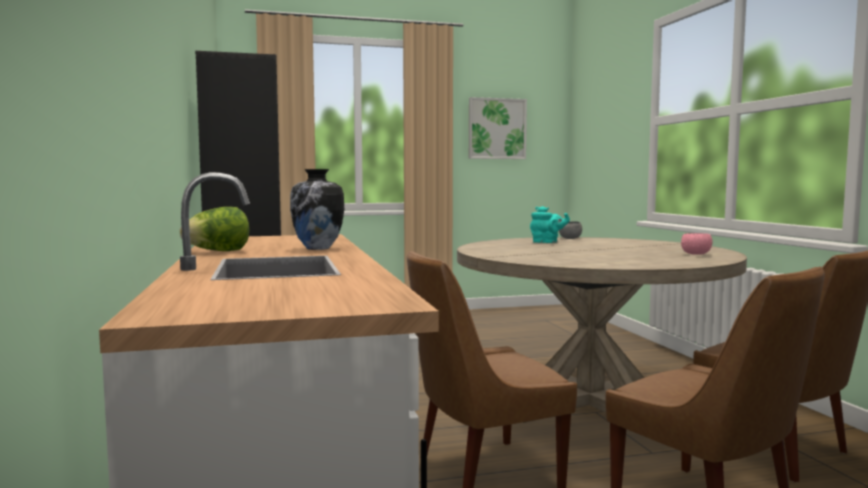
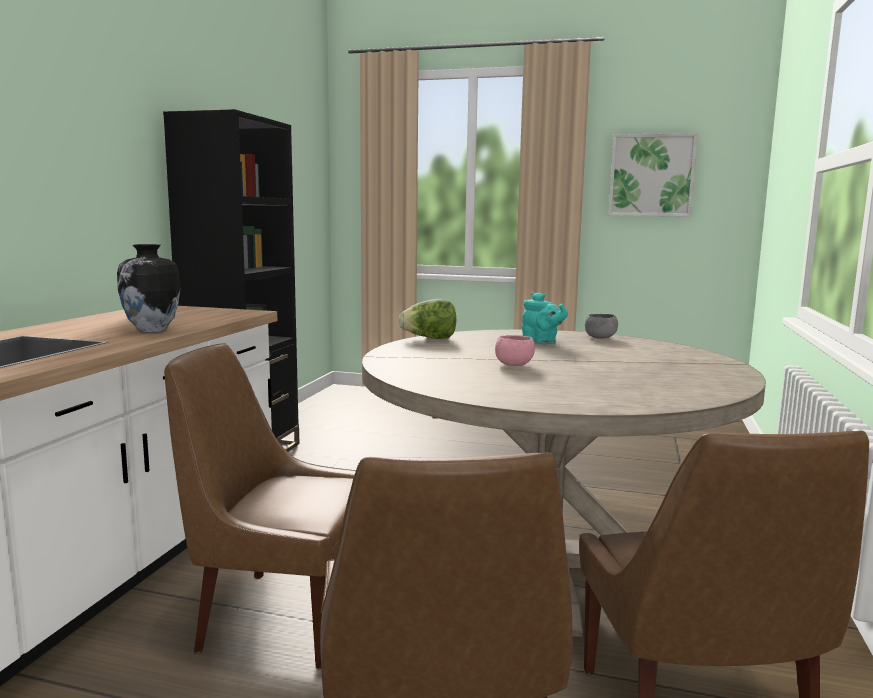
camera: 30 degrees right, 5 degrees up
(217, 252) = (63, 325): lettuce -> lettuce (429, 338)
(696, 254) = (662, 388): pink bowl -> pink bowl (514, 365)

